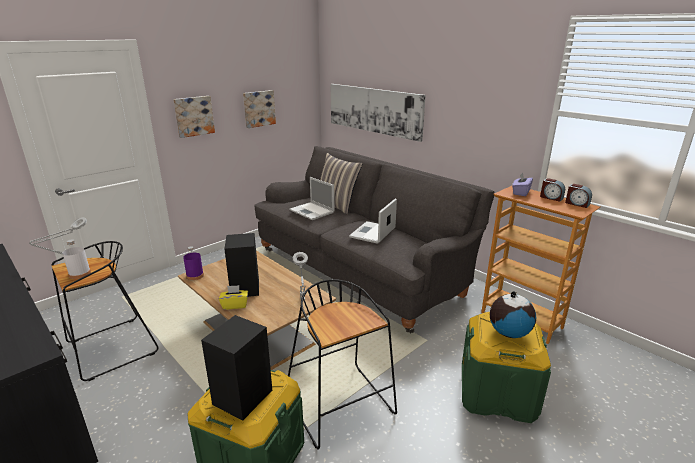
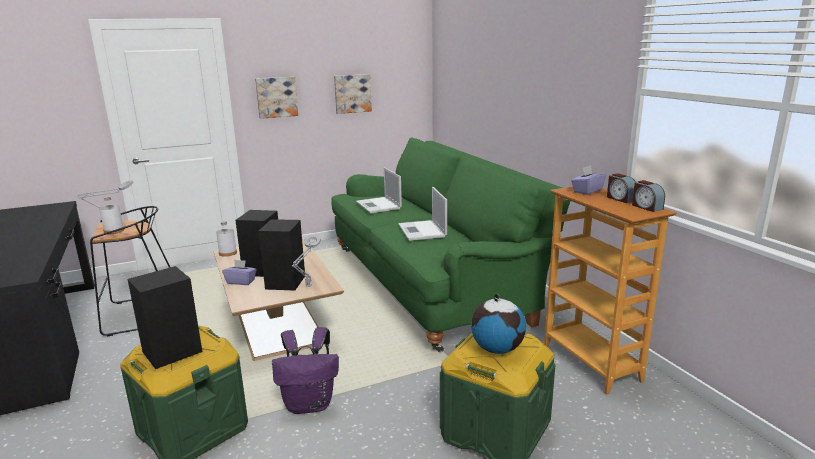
camera: 20 degrees right, 5 degrees down
(195, 276) = (228, 253): purple bottle -> white bottle
(235, 305) = (241, 281): yellow tissue box -> purple tissue box
(278, 298) = (286, 282): none -> black speaker
(337, 205) = (414, 203): pillow -> none
(341, 406) = (310, 404): black stool -> purple backpack
(360, 270) = (430, 282): grey sofa -> green sofa
(372, 233) = (422, 231): laptop -> laptop turned 60 degrees counterclockwise
(374, 110) = (475, 97): picture -> none

